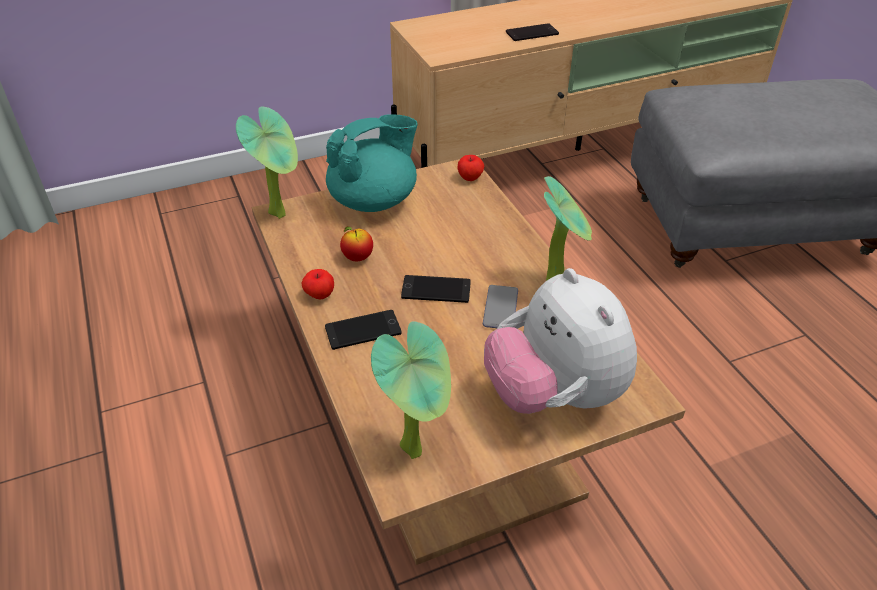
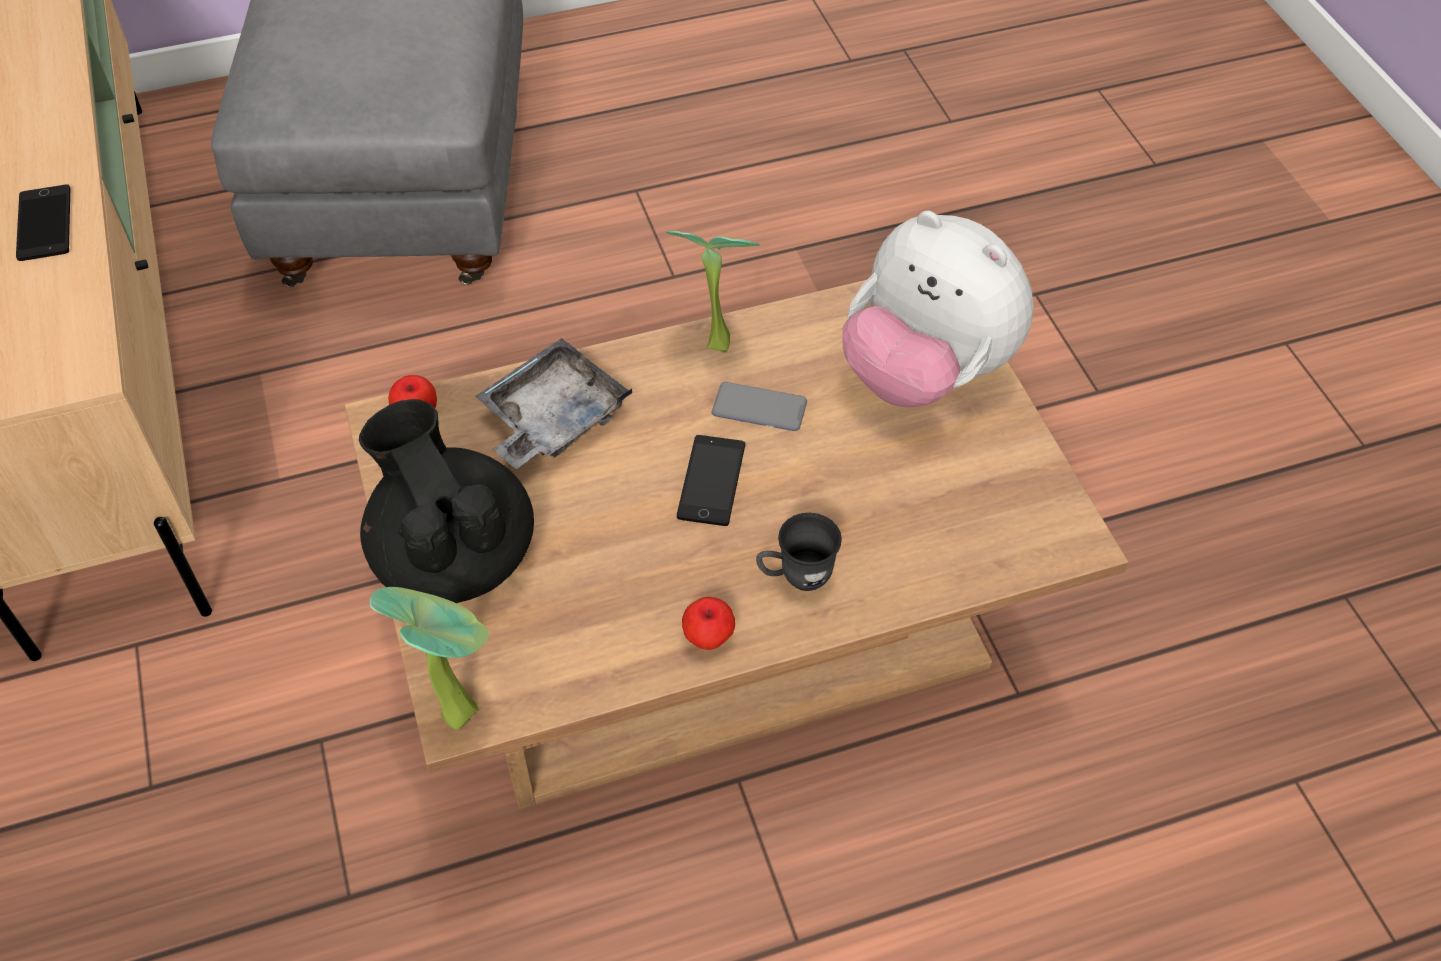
camera: 85 degrees left, 10 degrees up
(357, 257) = (617, 583): apple -> none
(363, 330) = (795, 577): phone -> grey mug
(374, 200) = (453, 556): turquoise teapot -> black teapot
(417, 448) = (1018, 520): potted plant -> none
(475, 224) = (552, 418): none -> grey tray
(554, 395) = (925, 373): plush toy -> plush toy turned 60 degrees clockwise

